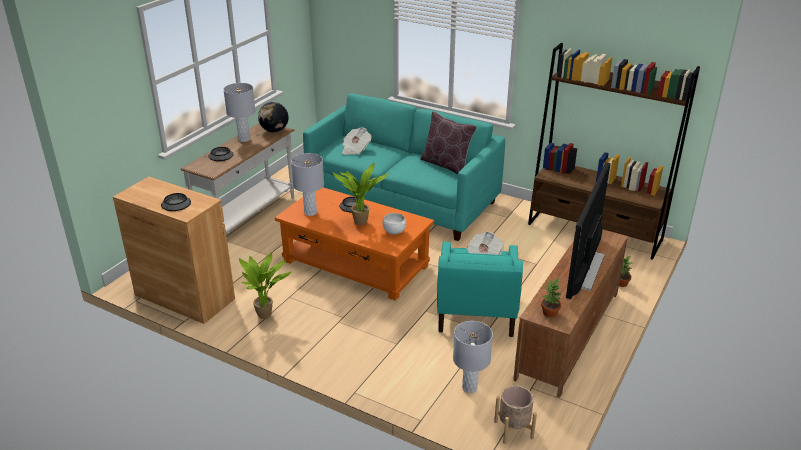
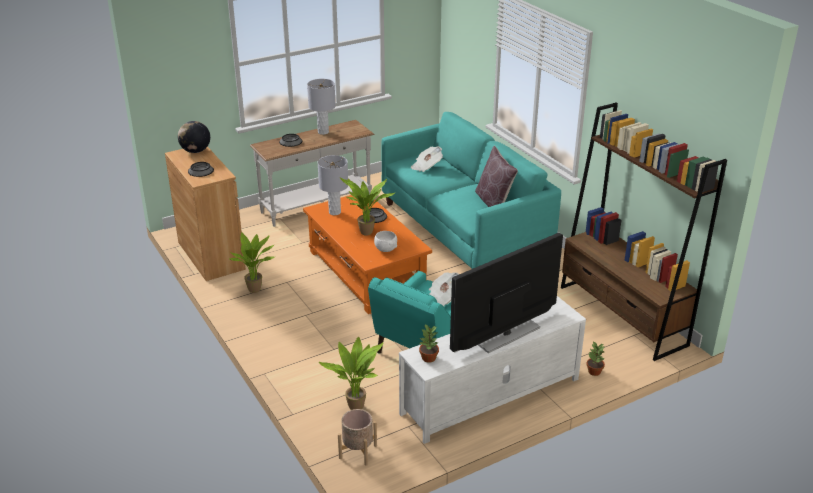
camera: 30 degrees right, 0 degrees up
(274, 130) = (355, 130): globe -> globe (195, 151)
(469, 388) = (356, 406): grey table lamp -> potted plant
(568, 334) = (490, 396): brown tv stand -> white tv stand

